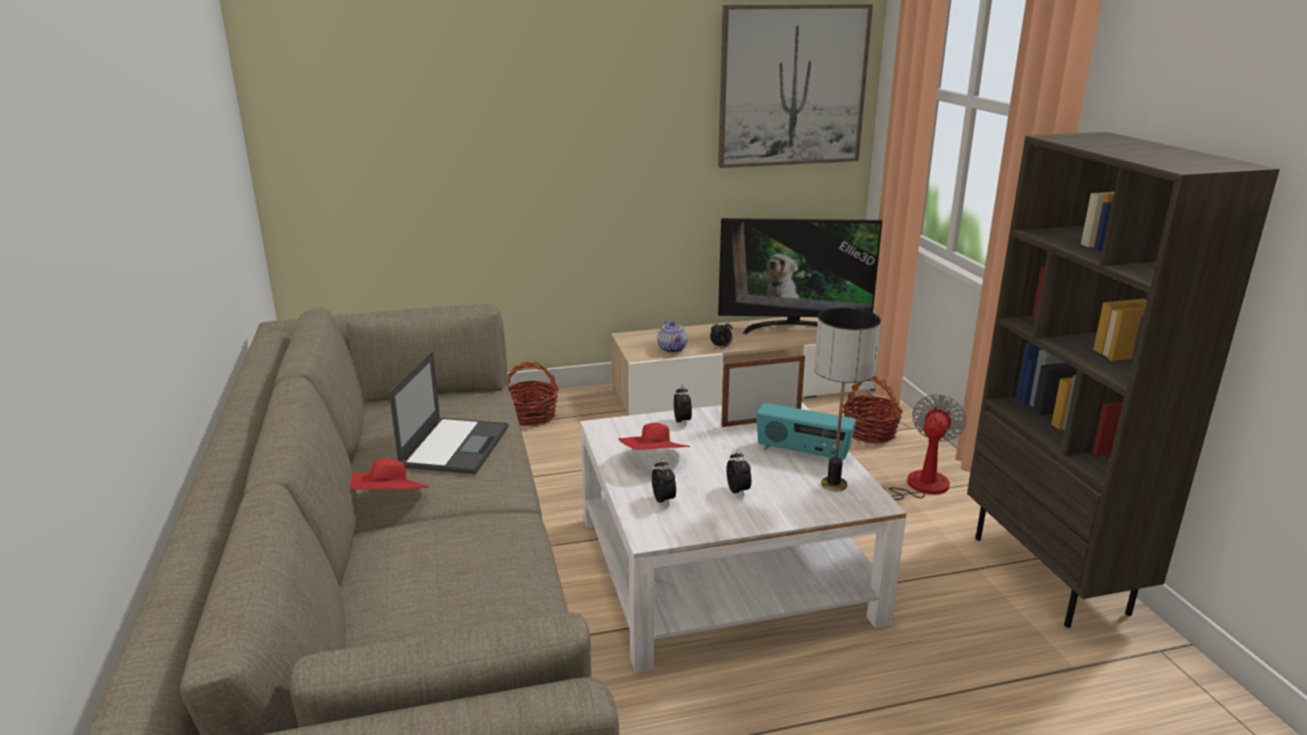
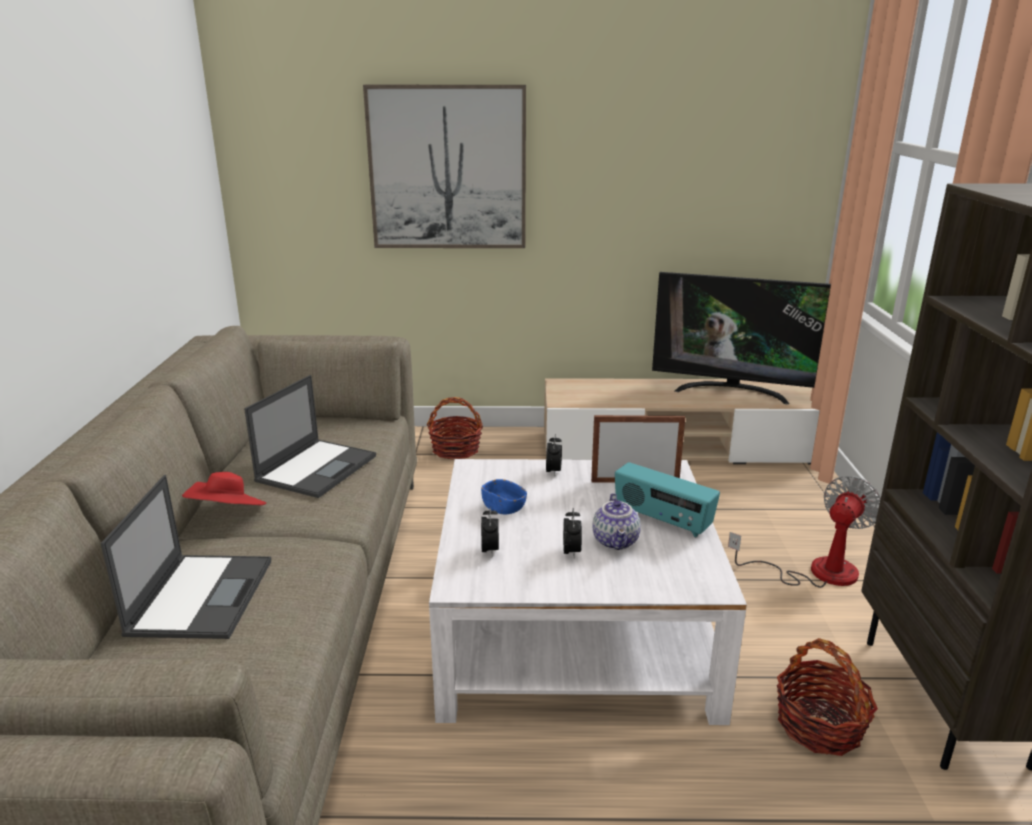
camera: 15 degrees right, 0 degrees up
(418, 580) = (202, 595): none -> laptop
(654, 461) = (503, 508): red hat -> blue bowl
(673, 349) = (596, 399): teapot -> teapot (616, 542)
(721, 347) = (646, 403): alarm clock -> none
(792, 86) = (748, 139): picture -> picture (447, 168)
(834, 484) = (679, 560): table lamp -> none
(870, 432) = (790, 508): basket -> basket (819, 725)

